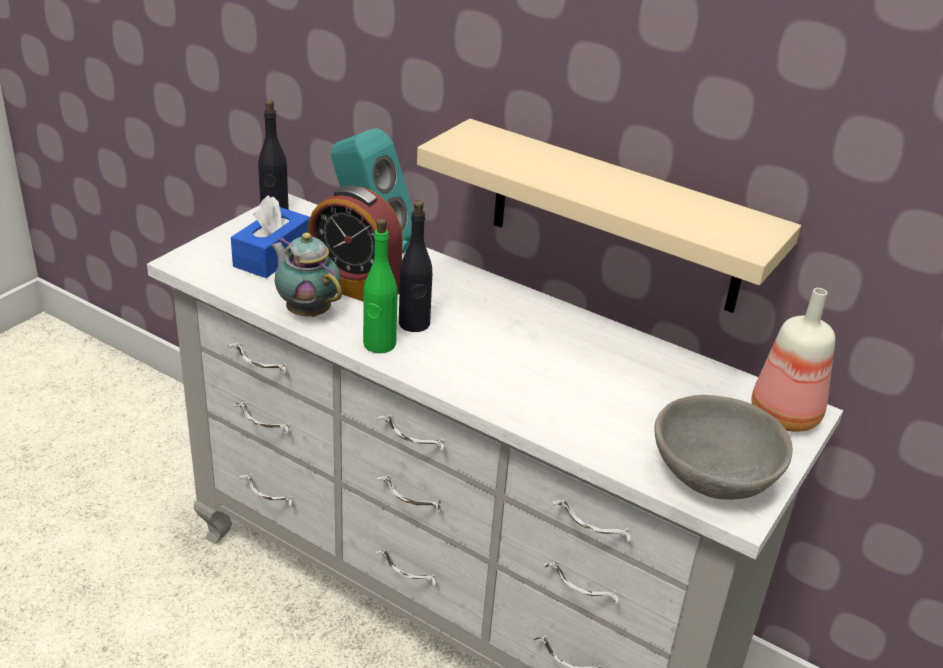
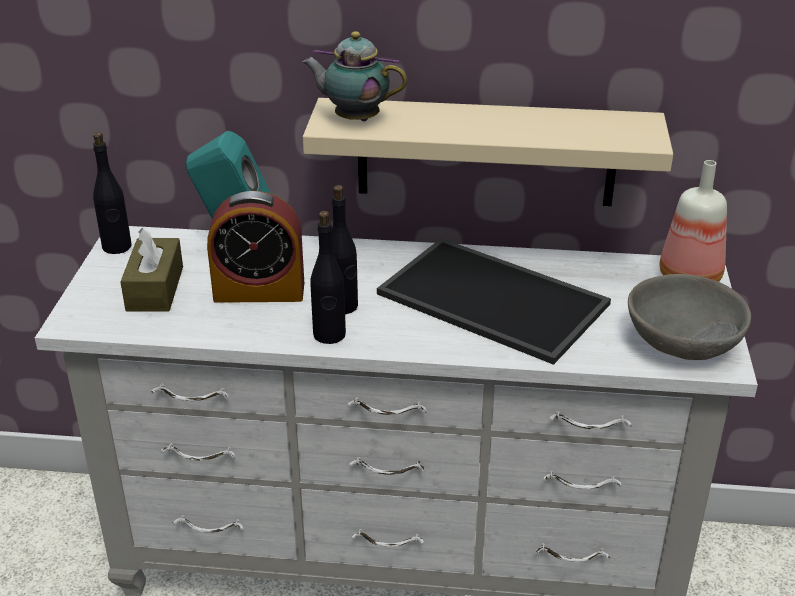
camera: 25 degrees left, 0 degrees up
(272, 256) = (155, 288): blue tissue box -> brown tissue box
(307, 311) = (236, 328): teapot -> teapot (354, 119)
(379, 344) = (329, 335): green bottle -> black bottle
(563, 366) = (496, 298): none -> tray

